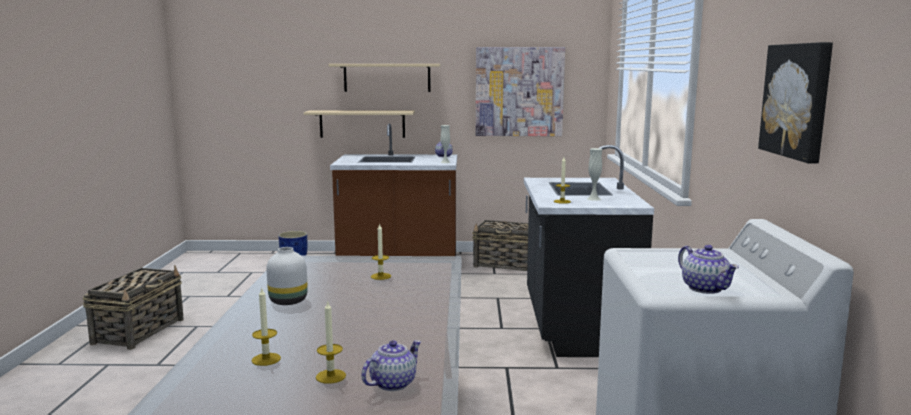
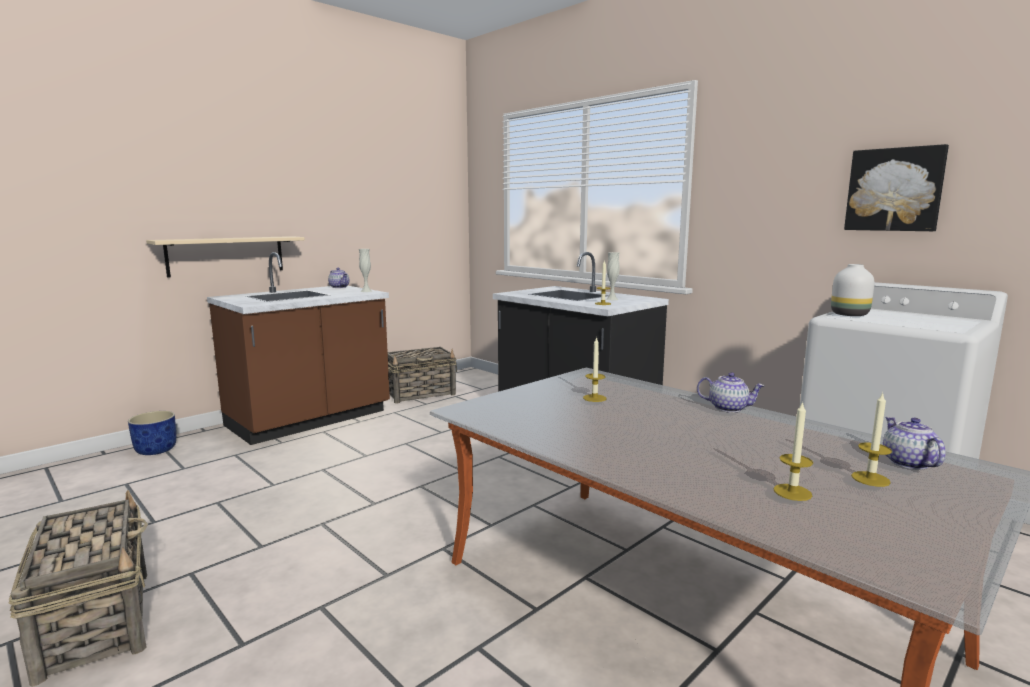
camera: 45 degrees left, 0 degrees up
(289, 301) = (610, 442): white vase -> white vase (849, 315)
(387, 77) = (255, 195): beige shelf -> none
(519, 91) = (397, 213): picture -> none
(706, 288) = (953, 324): teapot -> teapot (728, 408)

